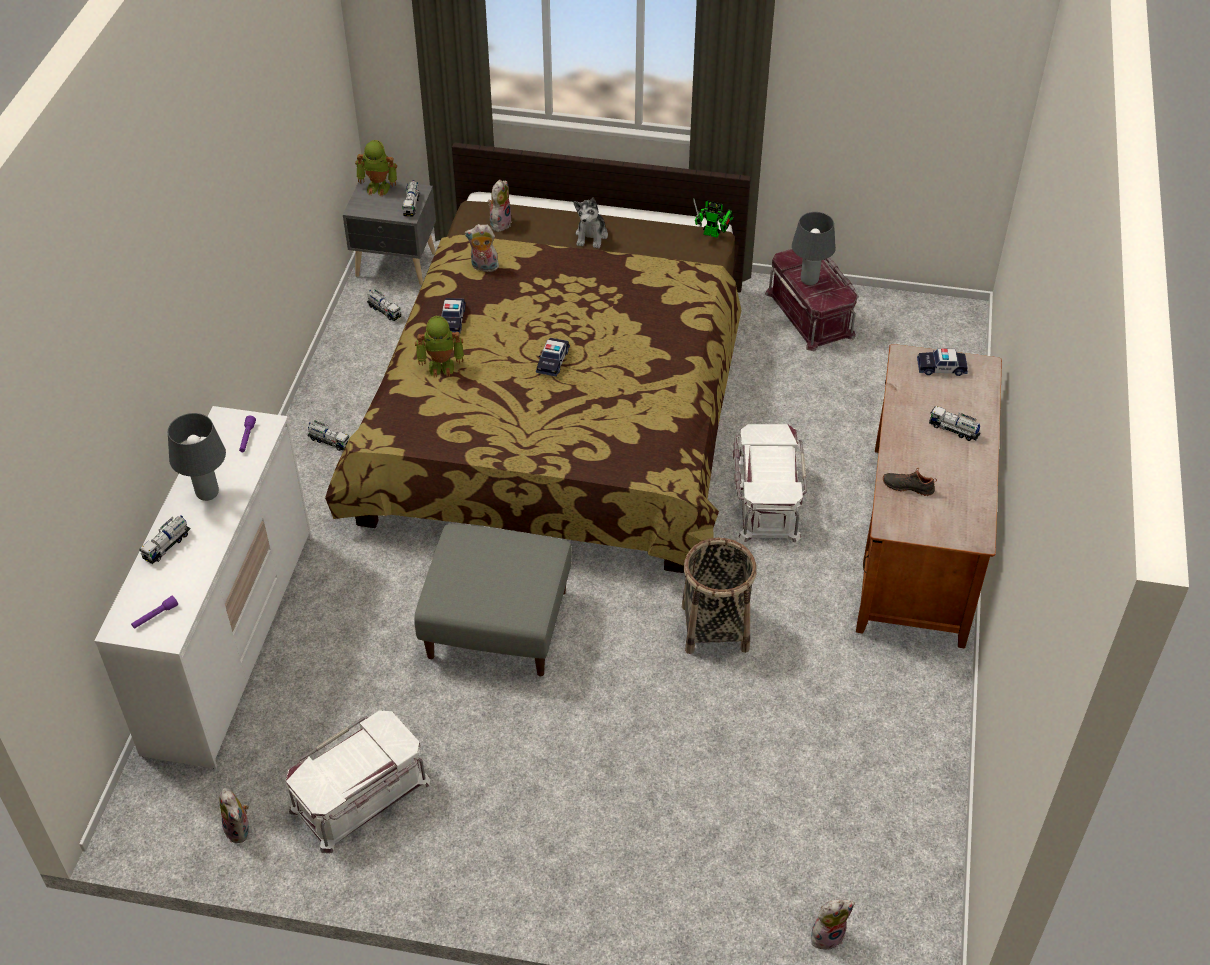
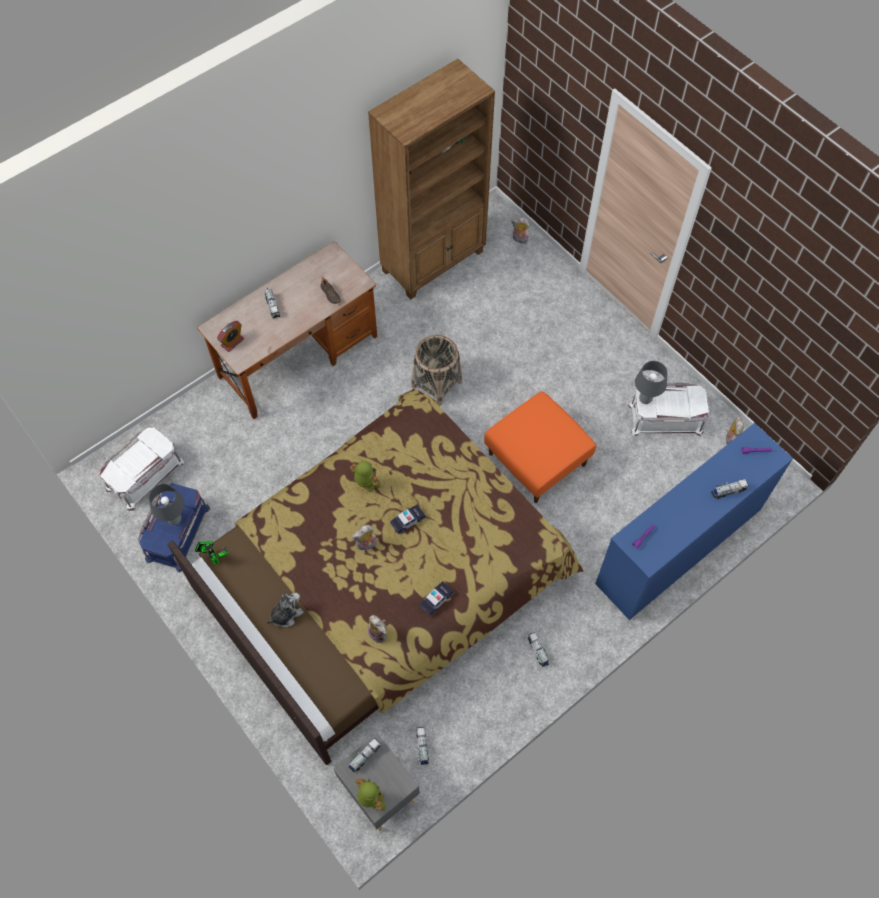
camera: 140 degrees left, 15 degrees up
(207, 493) = (687, 512): grey table lamp -> grey table lamp (645, 399)
(231, 640) = (678, 546): white dresser -> blue dresser
(441, 365) = (472, 566): toy robot -> toy robot (365, 484)
(498, 623) = (536, 459): grey ottoman -> orange ottoman
(500, 223) = (330, 675): plush toy -> plush toy (366, 545)
(765, 499) = (340, 432): white storage box -> white storage box (145, 476)
(811, 314) = (177, 533): red storage box -> blue storage box
(909, 796) = (434, 261): none -> brown bookcase
(941, 367) = (232, 342): toy car -> alarm clock

